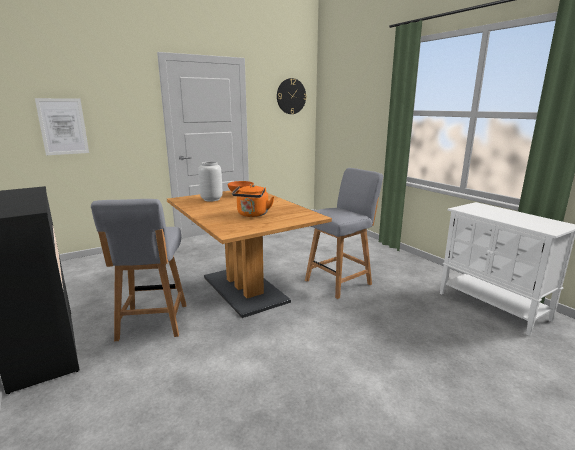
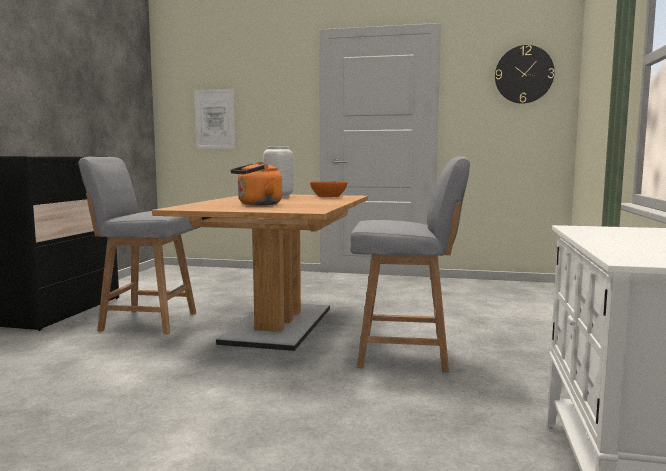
camera: 45 degrees right, 10 degrees down
(152, 323) = (147, 321): grey chair -> grey chair turned 60 degrees clockwise

